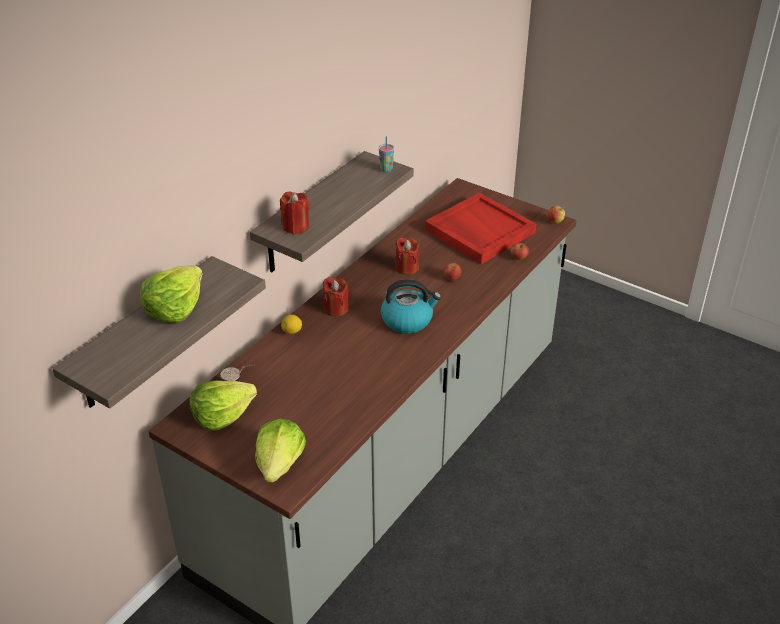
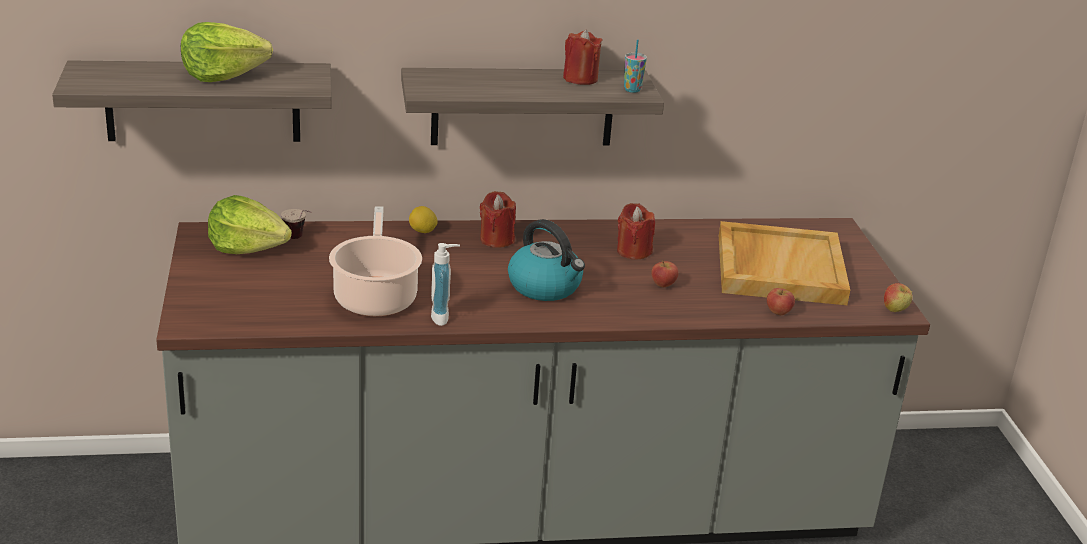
camera: 45 degrees right, 10 degrees down
(280, 463) = (219, 305): lettuce -> none
(295, 226) = (446, 82): red candle -> red candle (580, 79)
(345, 391) = (375, 296): none -> cooking pot
(397, 376) = (443, 317): none -> soap dispenser
(478, 231) = (779, 268): red tray -> beige tray

